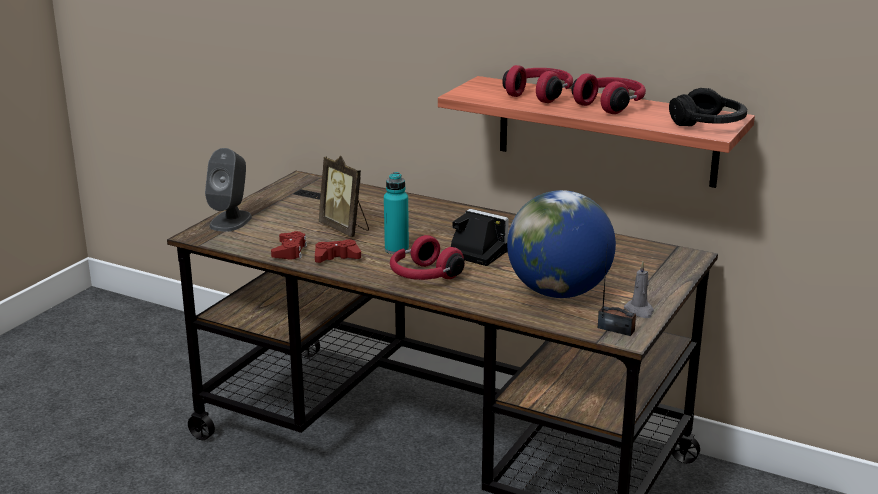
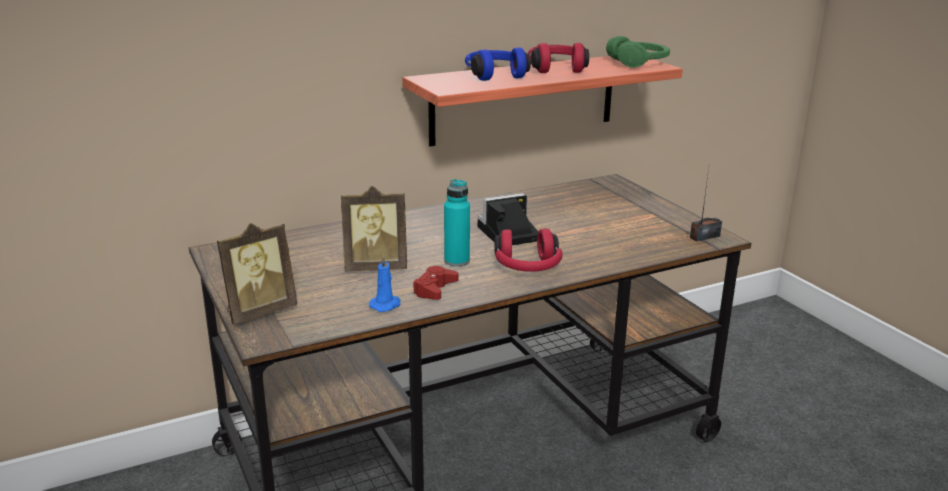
camera: 55 degrees left, 0 degrees up
(231, 221) = (259, 312): grey speaker -> picture frame
(289, 251) = (386, 305): red game controller -> blue candle
(540, 95) = (495, 75): red headphones -> blue headphones
(559, 292) = (621, 233): globe -> none
(639, 311) = (682, 221): grey candle -> none
(708, 124) = (638, 63): black headphones -> green headphones

